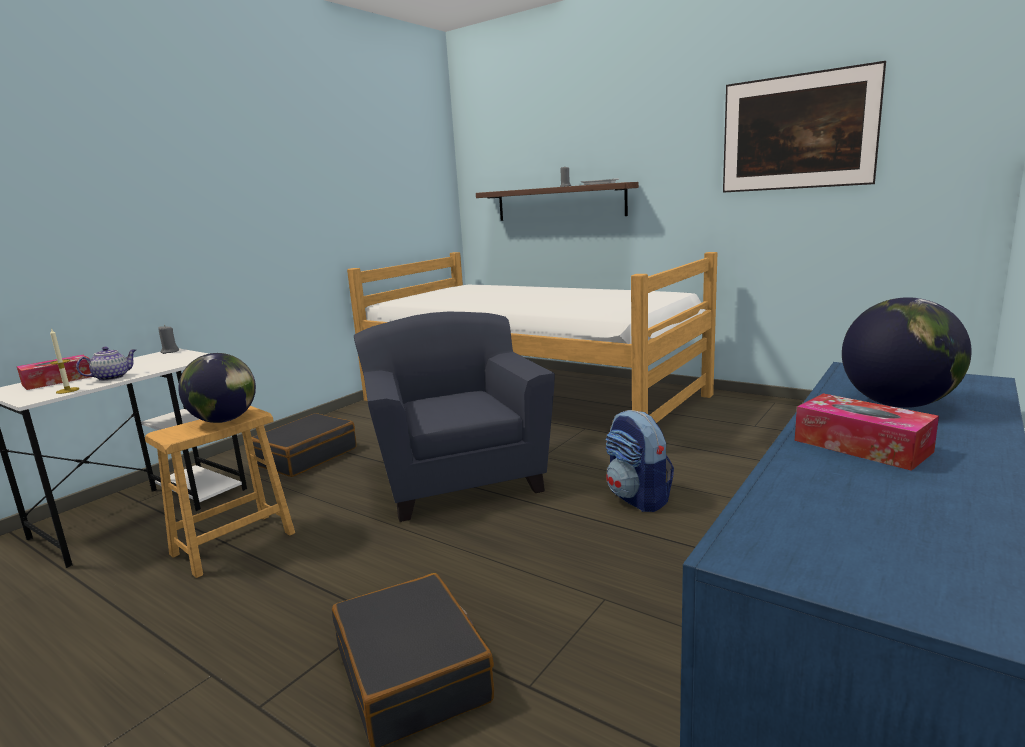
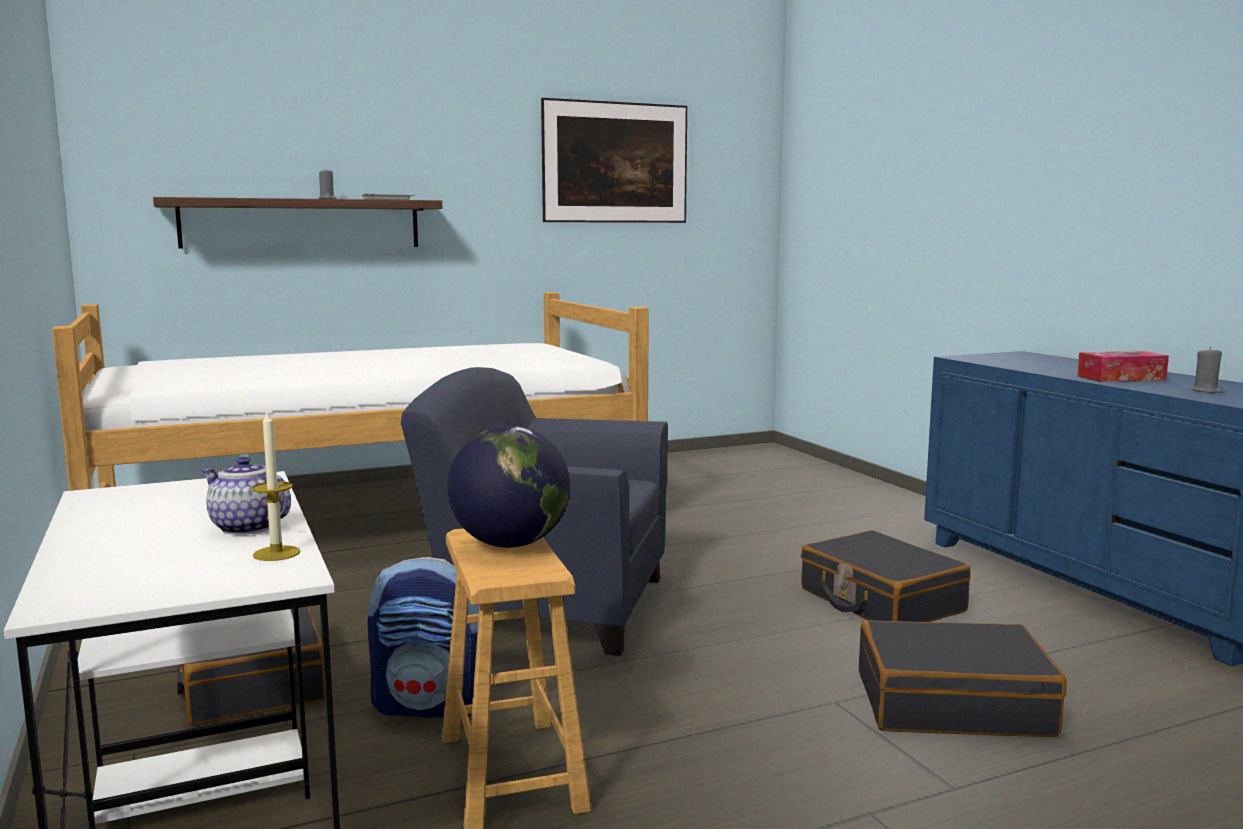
camera: 60 degrees left, 5 degrees down
(58, 380) = (129, 562): tissue box -> none
(112, 377) = (246, 527): teapot -> teapot turned 45 degrees counterclockwise
(170, 351) = (99, 494): grey candle -> grey candle (1206, 391)
(610, 585) = (880, 601): none -> black suitcase
(638, 498) = (737, 552): backpack -> backpack (432, 705)
(898, 404) = (1050, 365): globe -> none

